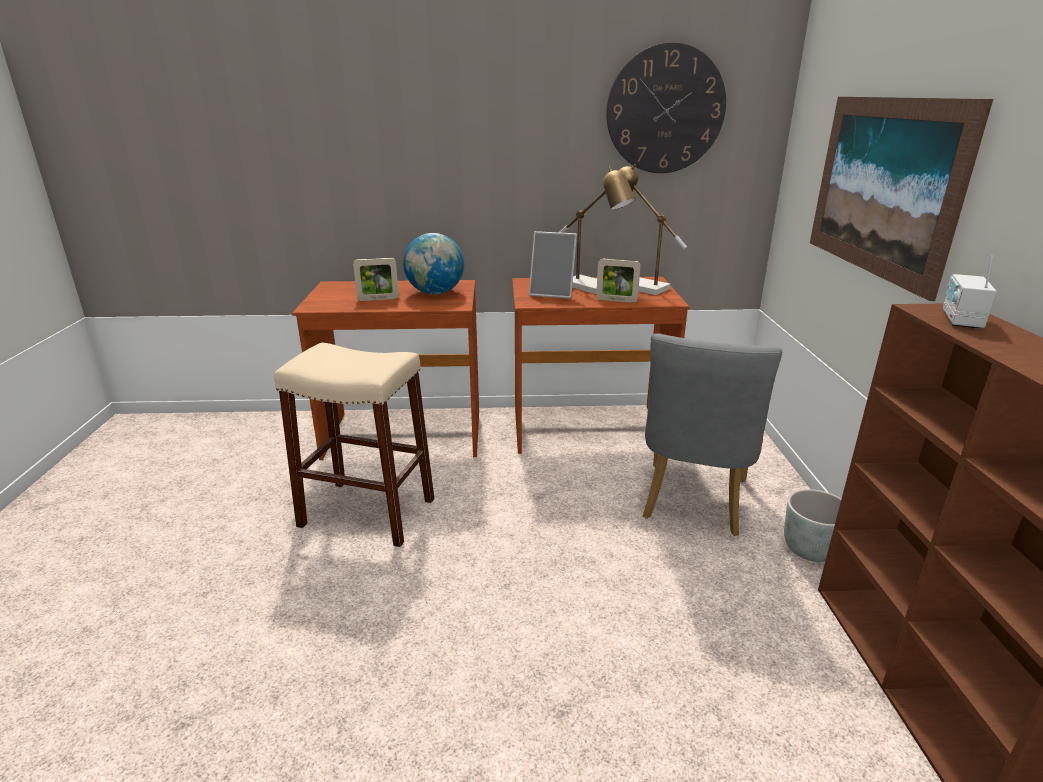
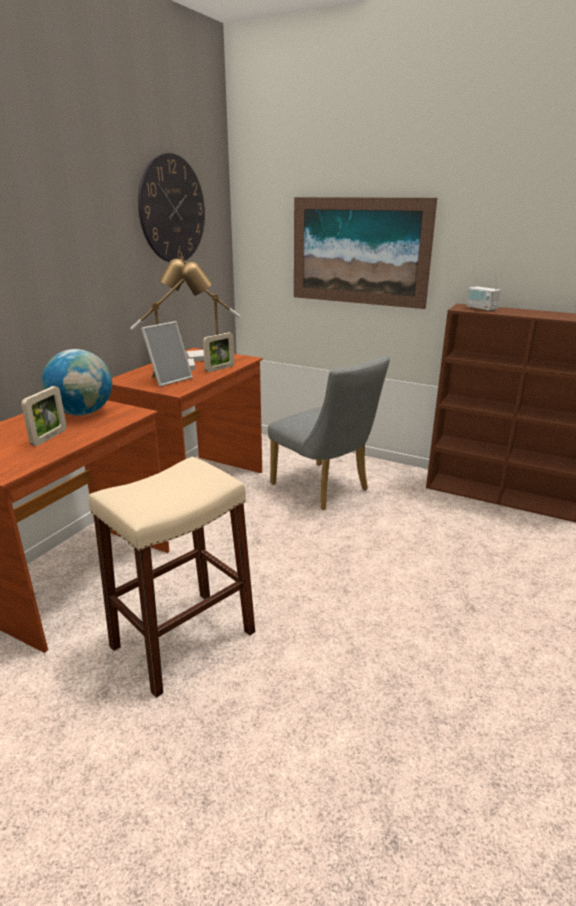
camera: 60 degrees left, 0 degrees up
(810, 551) = (396, 476): grey planter -> none

